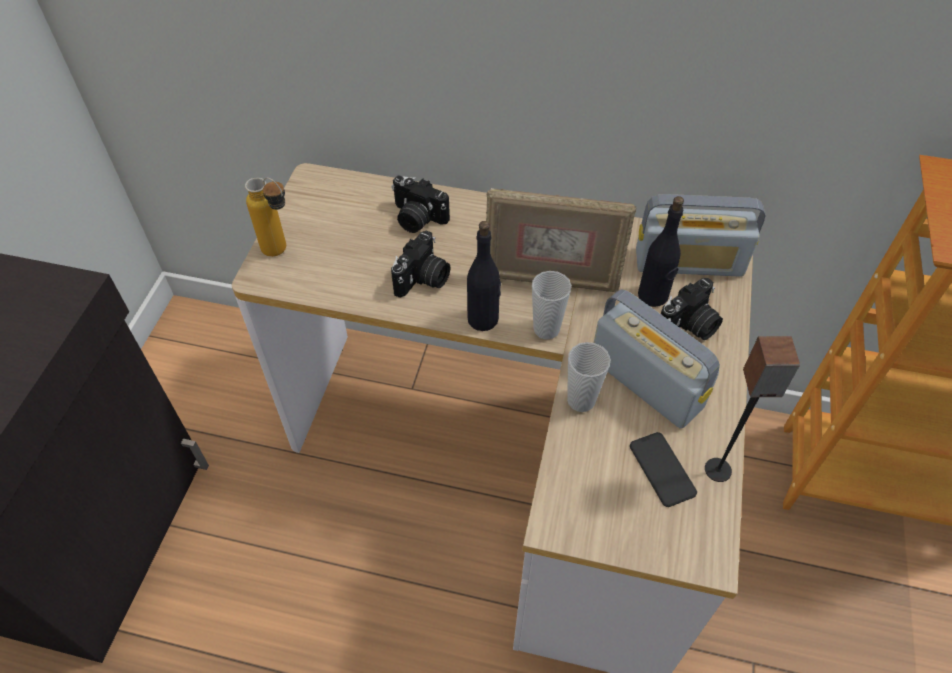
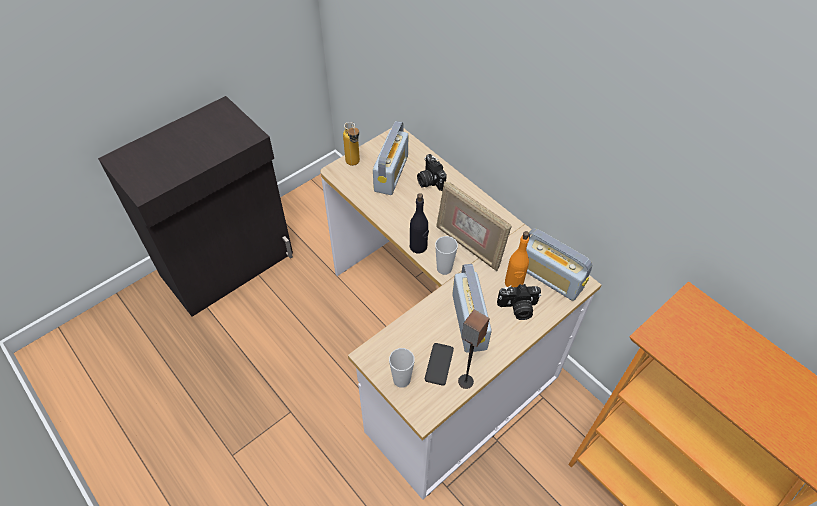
camera: 35 degrees right, 0 degrees up
(350, 236) = (391, 173): none -> radio
(423, 279) = (407, 212): camera -> none
(581, 400) = (430, 310): cup -> cup (401, 380)
(653, 296) = (513, 283): black bottle -> orange bottle

